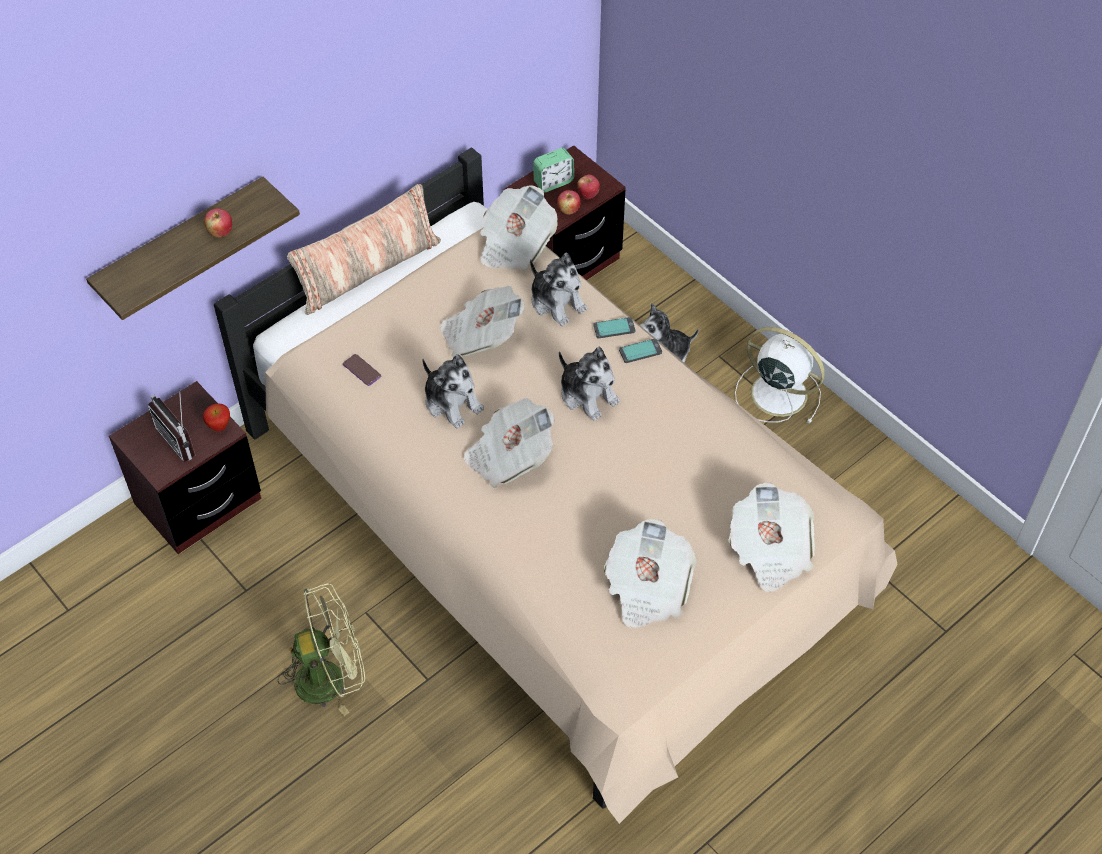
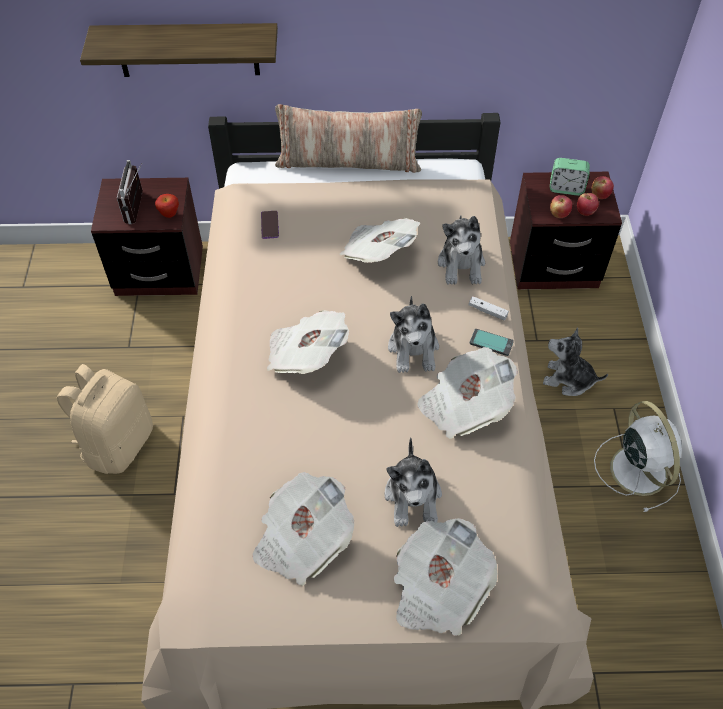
camera: 40 degrees right, 0 degrees up
(220, 232) = (205, 43): apple -> apple (599, 195)
(330, 677) = (118, 443): green fan -> beige backpack
(452, 402) = (307, 287): plush toy -> plush toy (413, 496)
(515, 245) = (471, 204): newspaper -> newspaper (464, 406)
(614, 328) = (487, 311): phone -> white game controller

